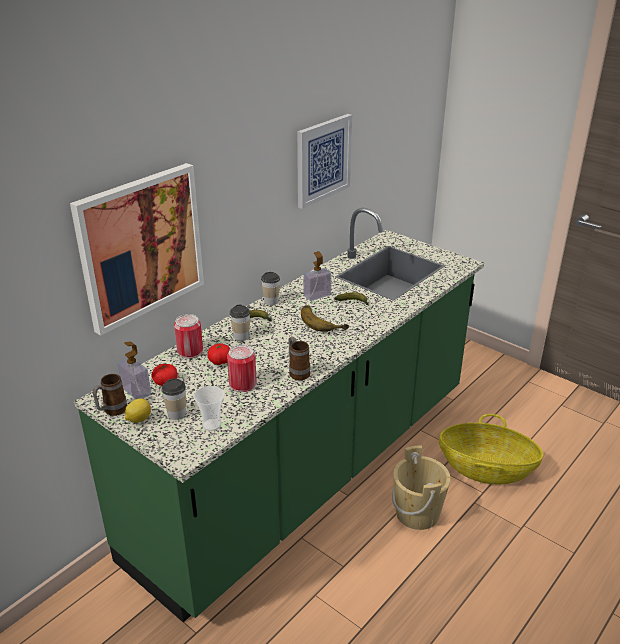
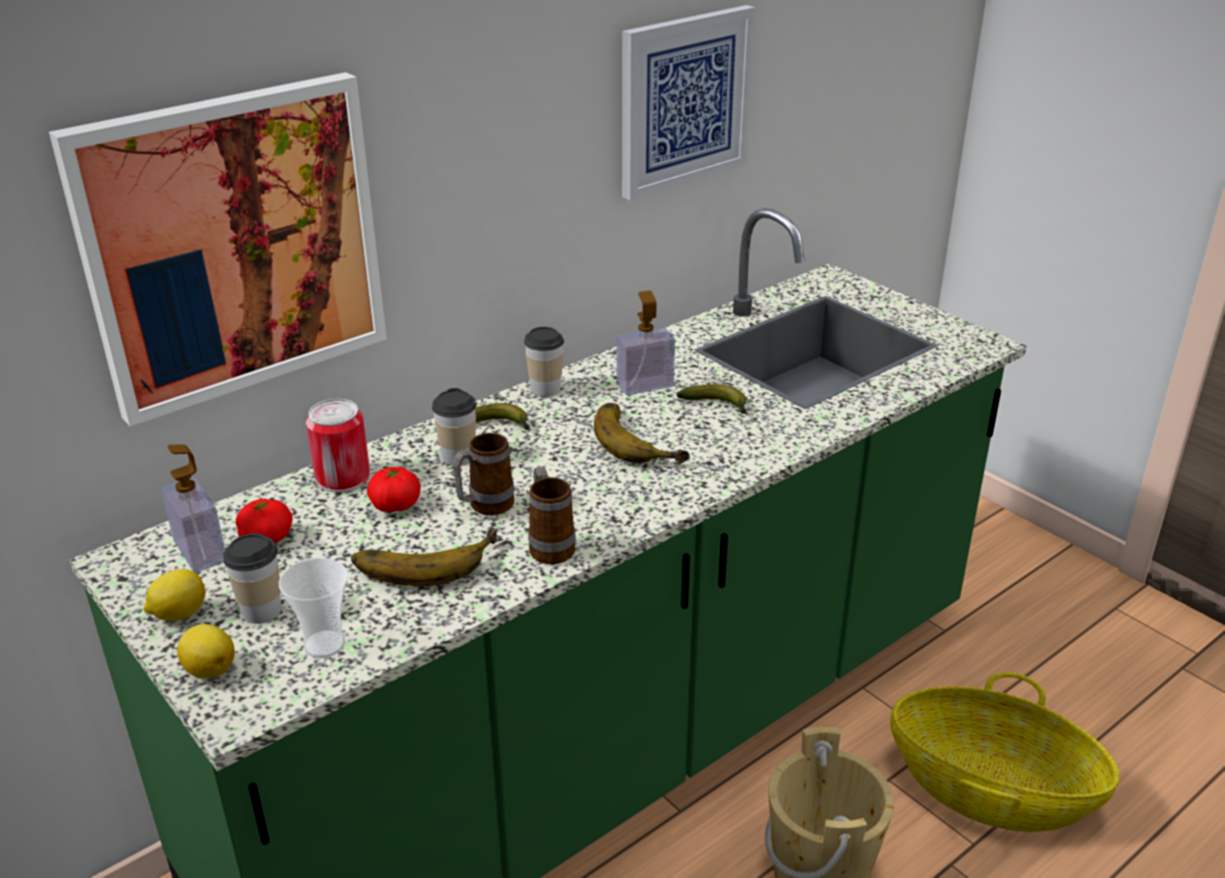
camera: 10 degrees right, 0 degrees up
(112, 411) = (133, 590): mug -> mug (484, 507)
(163, 441) = (210, 669): none -> lemon
(242, 384) = (424, 559): can -> banana

